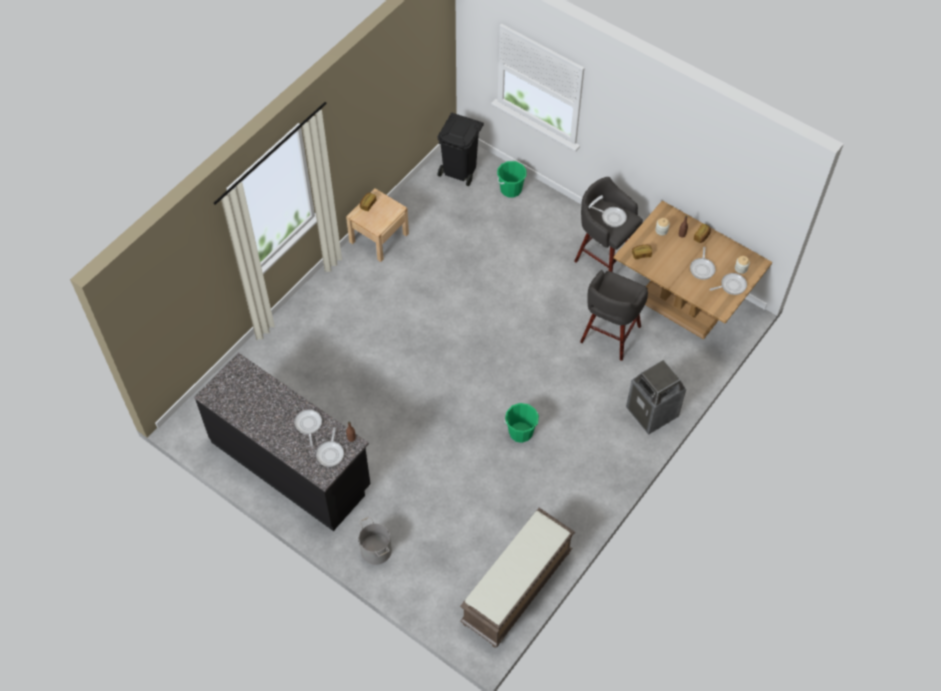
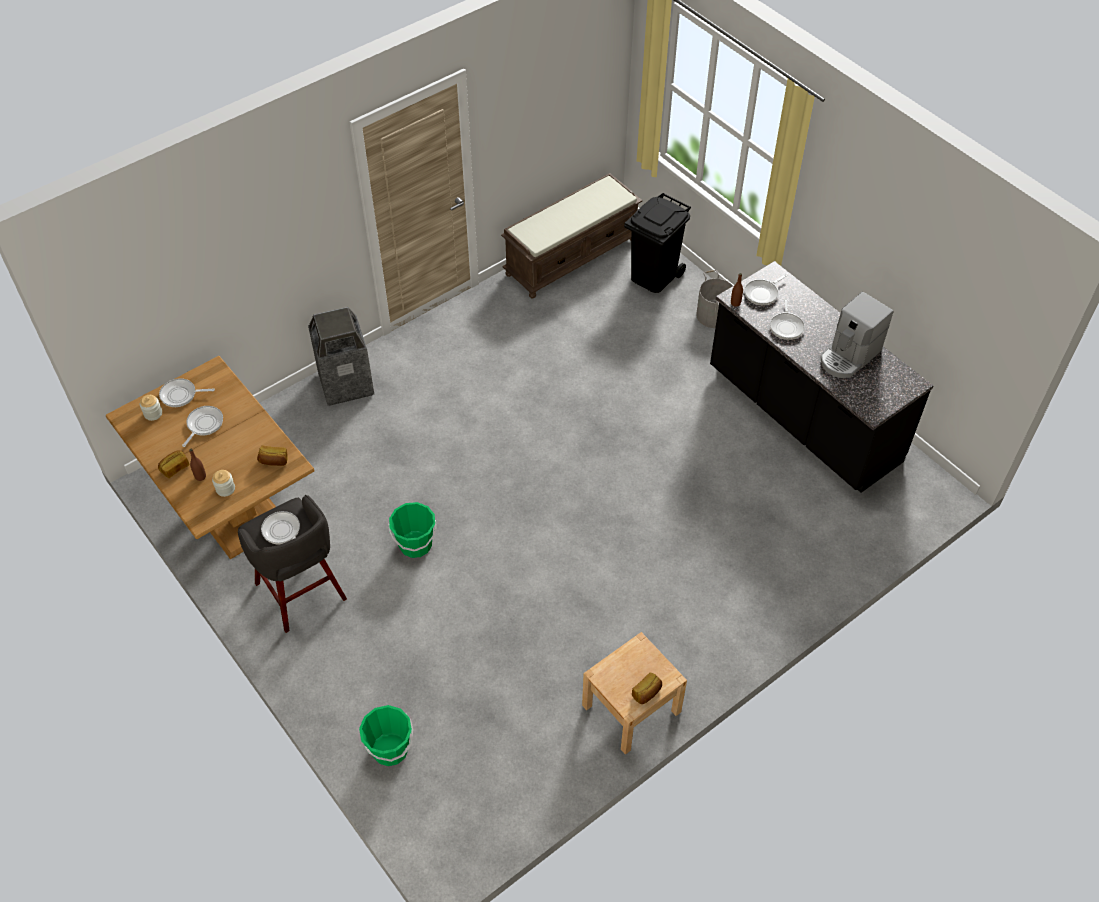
camera: 165 degrees left, 5 degrees down
(258, 408) = (849, 356): none -> coffee machine
(330, 453) = (762, 293): frying pan -> frying pan turned 150 degrees counterclockwise
(460, 170) = (461, 810): black trash can -> black trash can (653, 276)
(520, 432) = (512, 395): green bucket -> green bucket (415, 544)
(609, 336) = (350, 483): grey stool -> none

